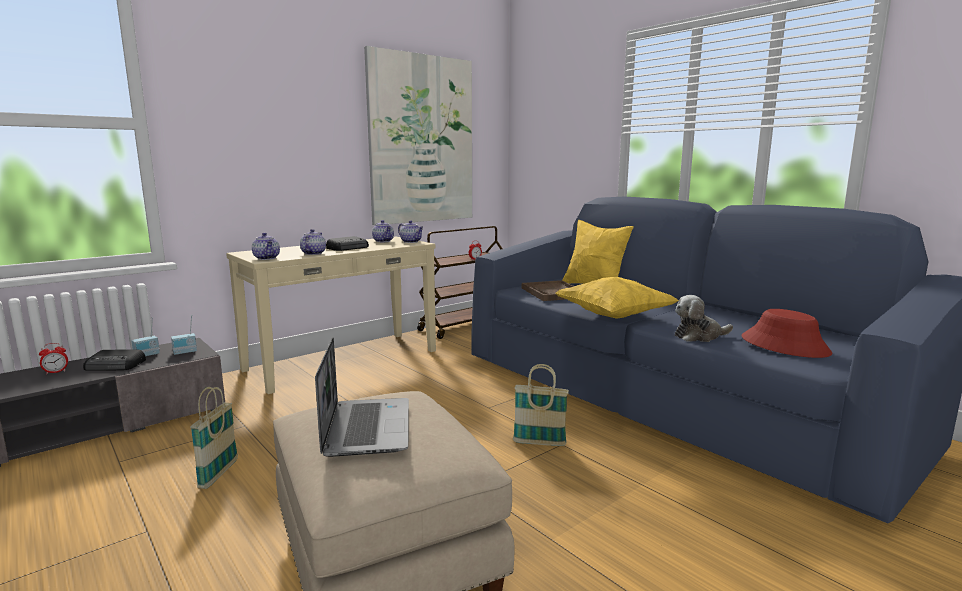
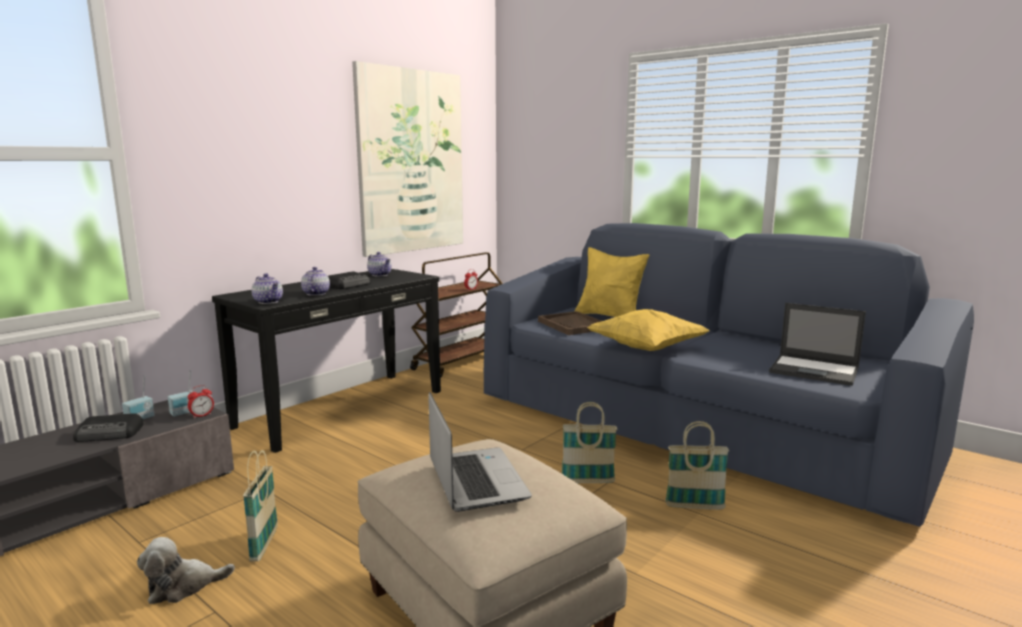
camera: 10 degrees left, 0 degrees up
(56, 372) = (40, 446): alarm clock -> alarm clock (202, 415)
(342, 360) = (341, 408): beige console table -> black console table
(411, 242) = (411, 274): teapot -> none
(639, 477) = (694, 506): none -> basket
(699, 336) = (735, 365): plush toy -> plush toy (183, 586)
(785, 345) = (815, 370): red hat -> laptop

